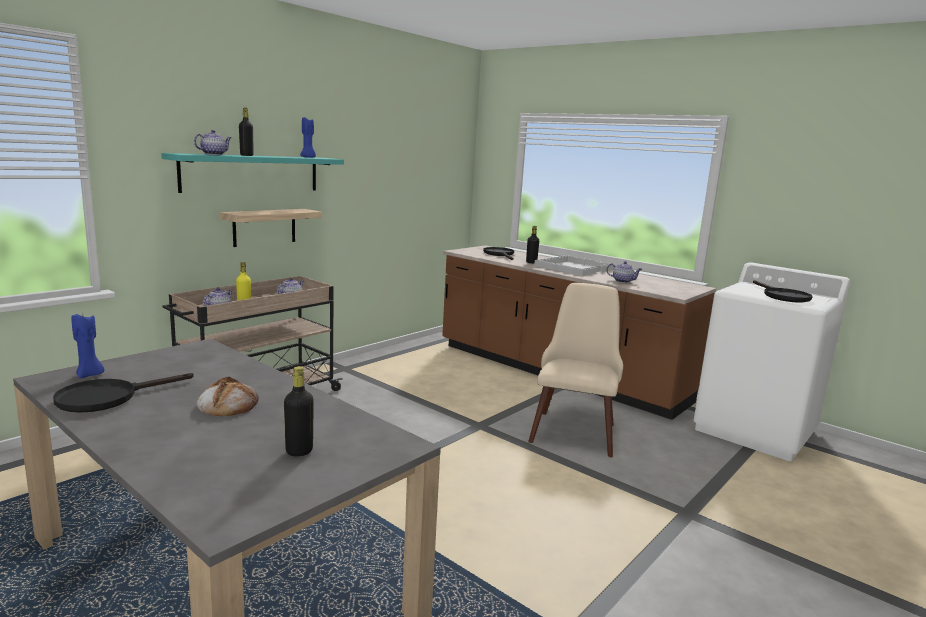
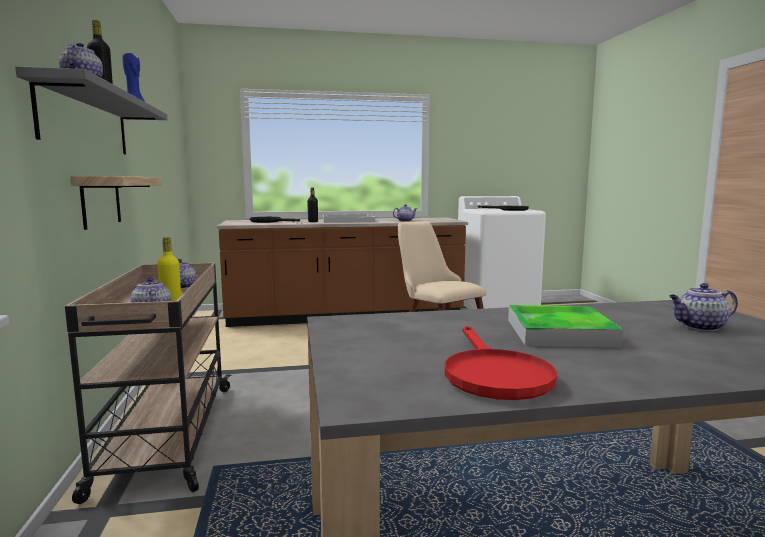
camera: 50 degrees left, 5 degrees down
(89, 375) = (378, 376): blue candle -> none
(108, 397) = (493, 374): black frying pan -> red frying pan
(228, 404) = (559, 332): bread -> tray
(252, 173) = (87, 122): turquoise shelf -> grey shelf
(299, 451) = (700, 327): black bottle -> teapot

